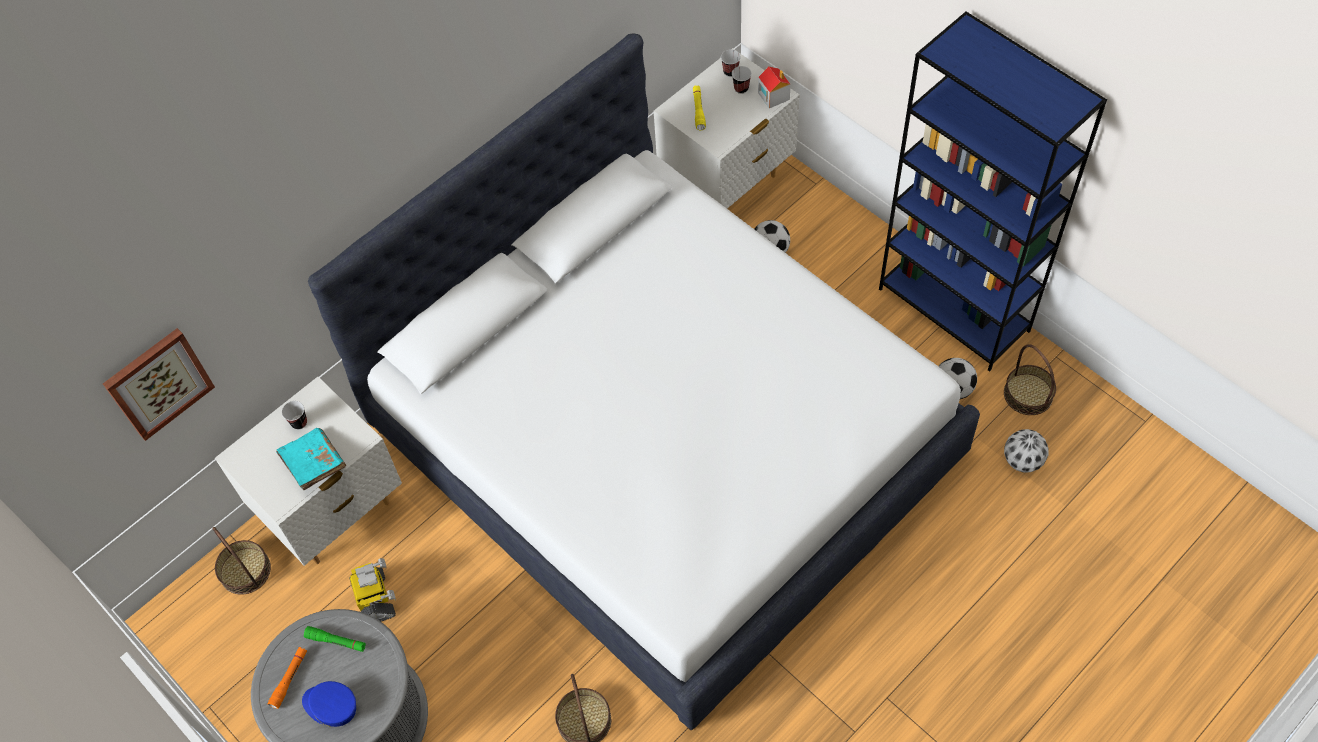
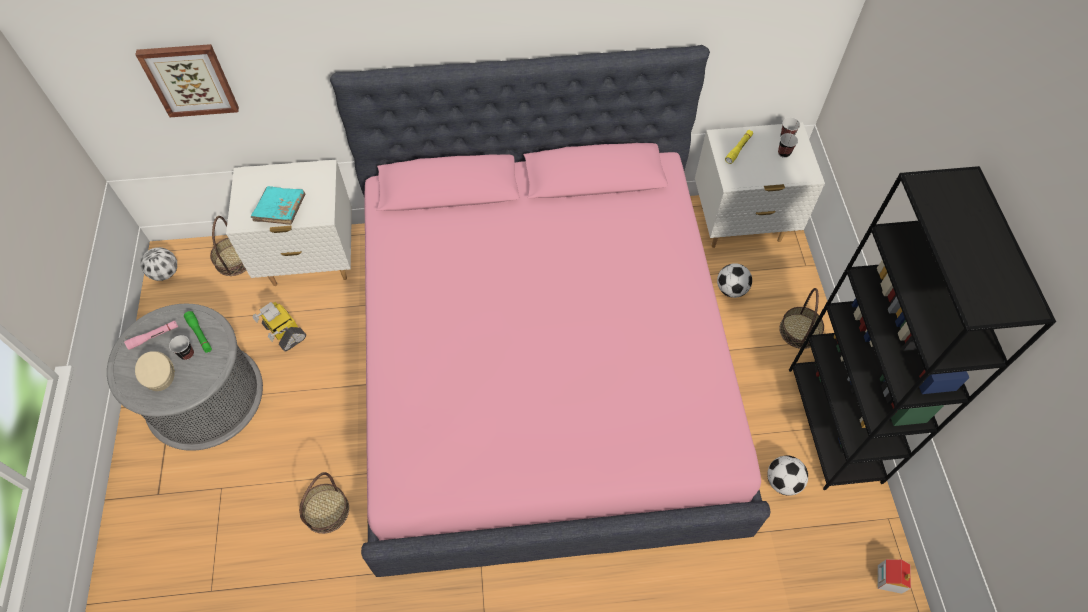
camera: 35 degrees right, 0 degrees up
(289, 679) = (153, 336): orange flashlight -> pink flashlight
(299, 422) = (298, 180): cup -> cup (187, 354)
(331, 706) = (158, 373): blue cap -> beige cap
(375, 599) = (284, 332): toy robot -> toy robot turned 120 degrees clockwise
(663, 442) = (543, 365): white bed -> pink bed
(773, 96) = (803, 172): toy house -> toy house (889, 578)
(955, 310) = (835, 425): blue bookcase -> black bookcase
(1021, 461) = (791, 576): football -> football (165, 273)
(1028, 394) = (840, 530): basket -> basket (799, 331)

